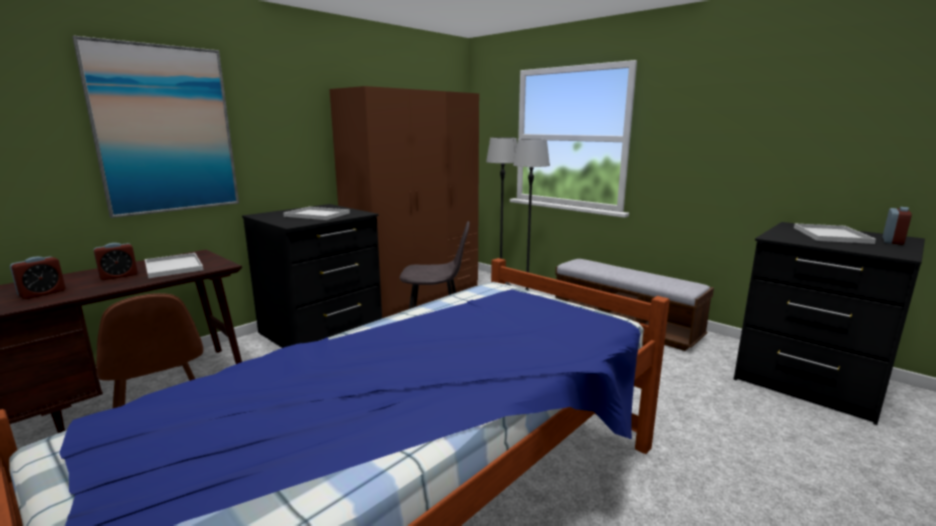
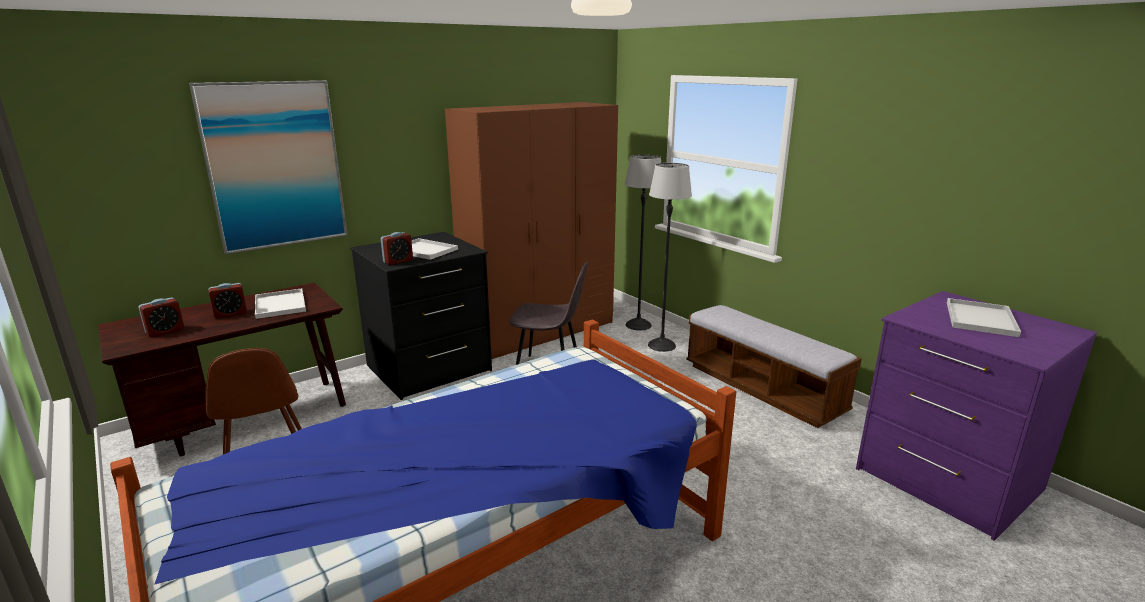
camera: 10 degrees right, 5 degrees up
(809, 381) = (946, 480): black dresser -> purple dresser
(892, 241) = (1048, 334): alarm clock -> alarm clock (398, 261)

